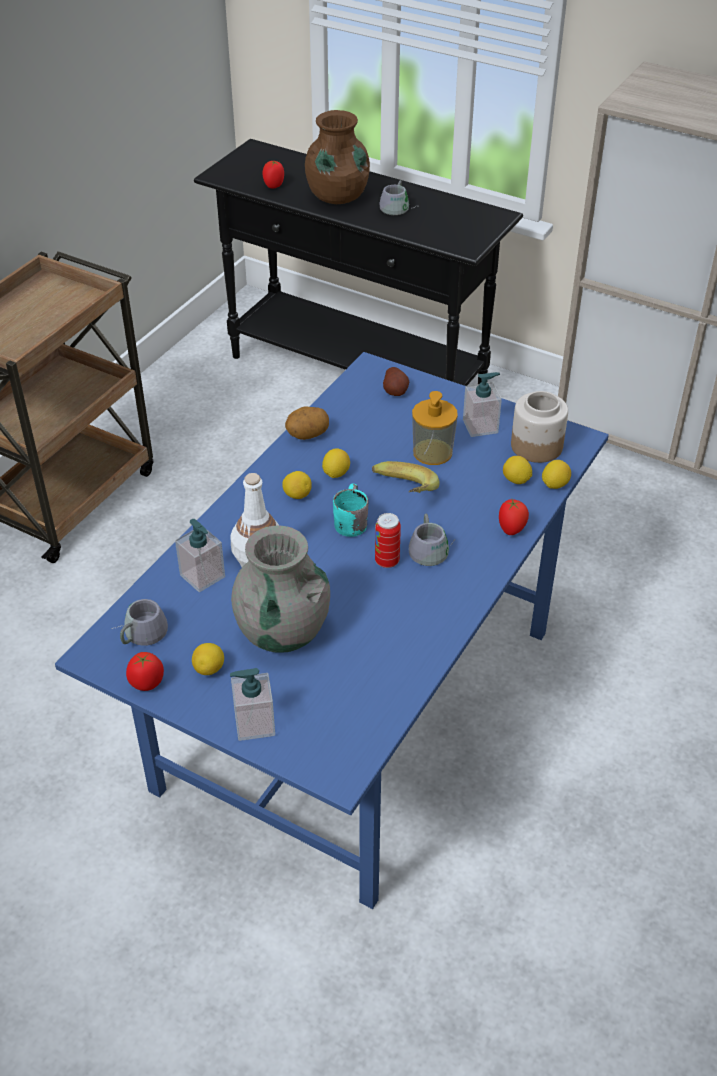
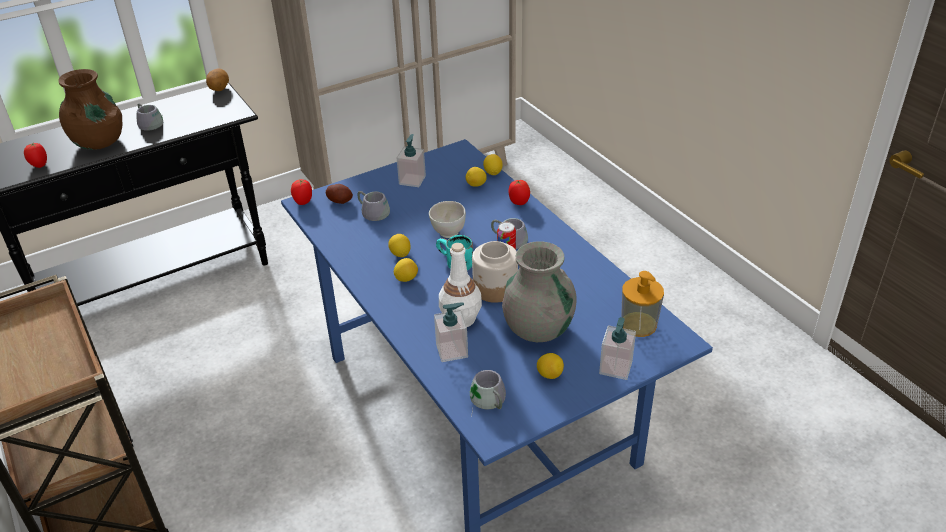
camera: 60 degrees left, 5 degrees down
(147, 684) = (543, 412): tomato -> tomato (303, 201)
(307, 435) = (346, 254): potato -> potato (219, 89)
(398, 423) = (375, 210): none -> grey mug
(402, 494) = (448, 233): banana -> white bowl
(432, 452) = (418, 207): soap dispenser -> soap dispenser (638, 324)
(536, 446) = (452, 167): jar -> jar (495, 288)

